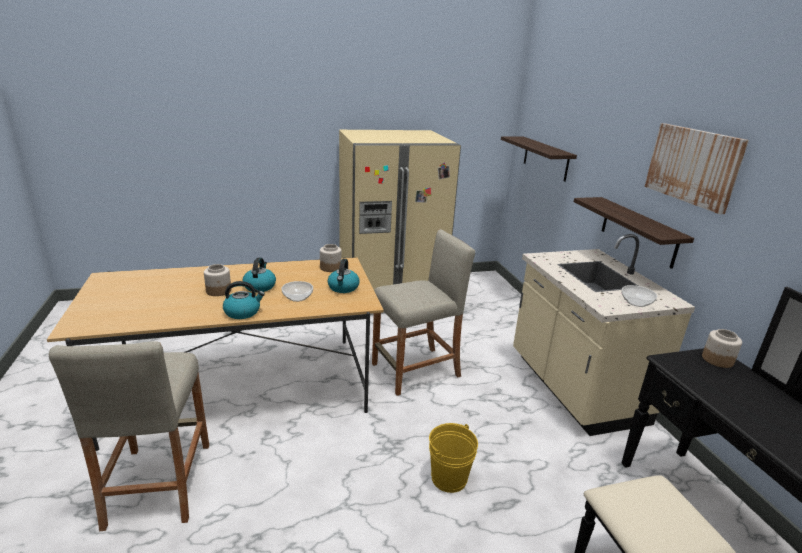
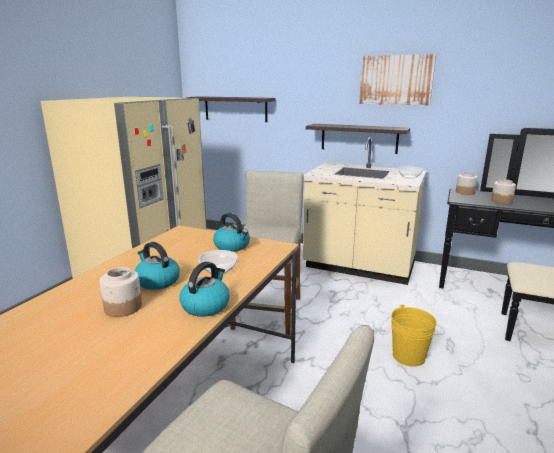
camera: 50 degrees left, 5 degrees down
(331, 267) = (179, 240): jar -> jar (501, 201)

